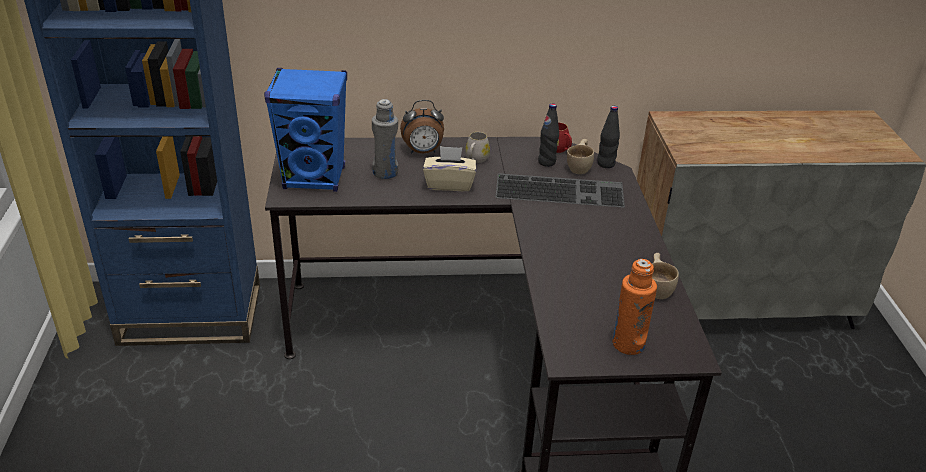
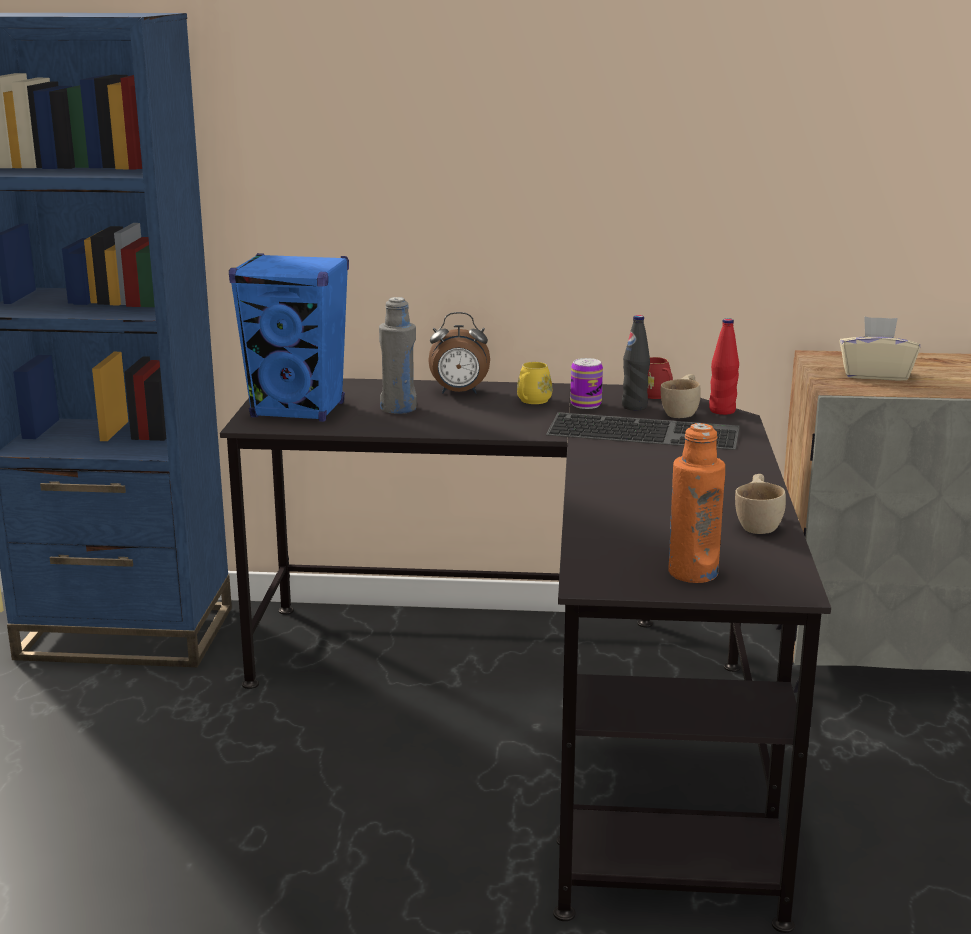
camera: 10 degrees right, 15 degrees down
(449, 184) = (485, 421): beige tissue box -> beige tissue box (875, 375)
(475, 159) = (532, 401): white mug -> yellow mug
(513, 161) = (586, 404): none -> can
(606, 164) = (722, 411): black bottle -> red bottle

